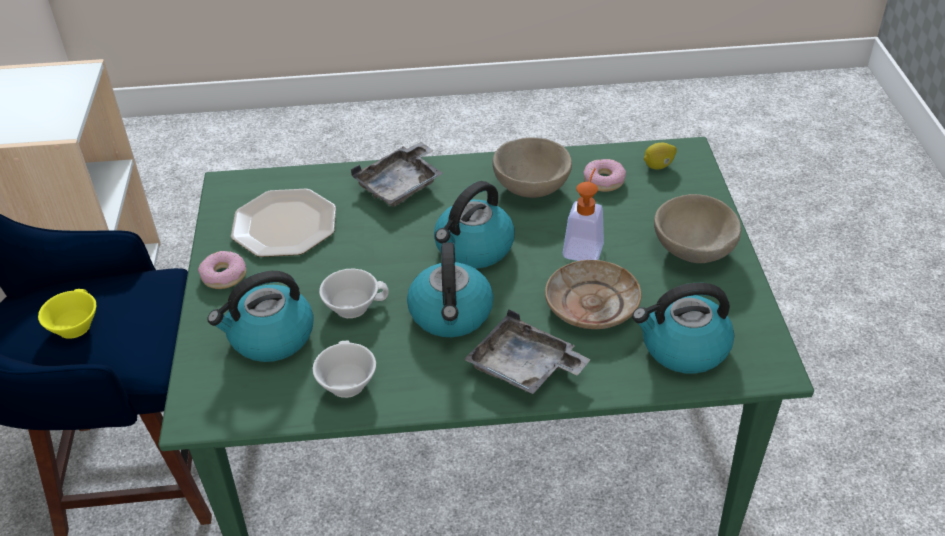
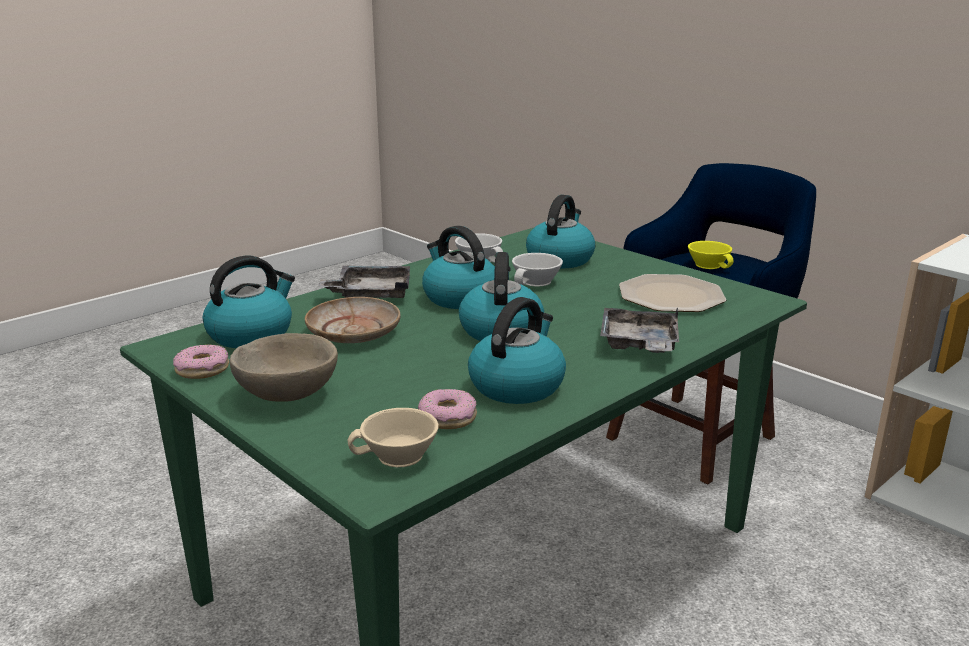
camera: 140 degrees right, 20 degrees down
(224, 275) = (648, 267): donut -> donut (202, 369)
(532, 187) = (517, 385): beige bowl -> kettle
(584, 246) = (403, 362): soap dispenser -> none
(658, 166) = (398, 457): lemon -> beige cup

